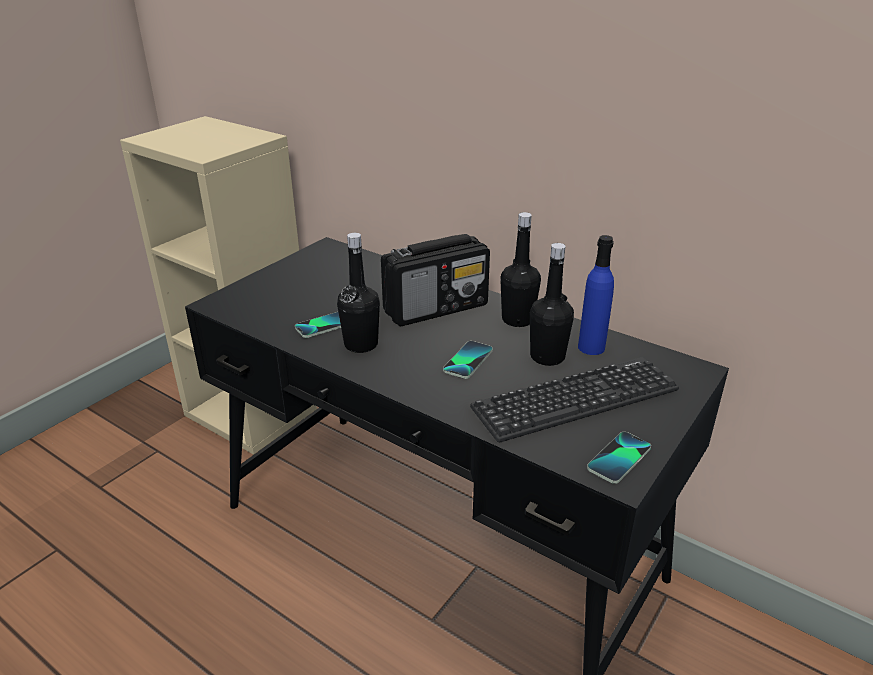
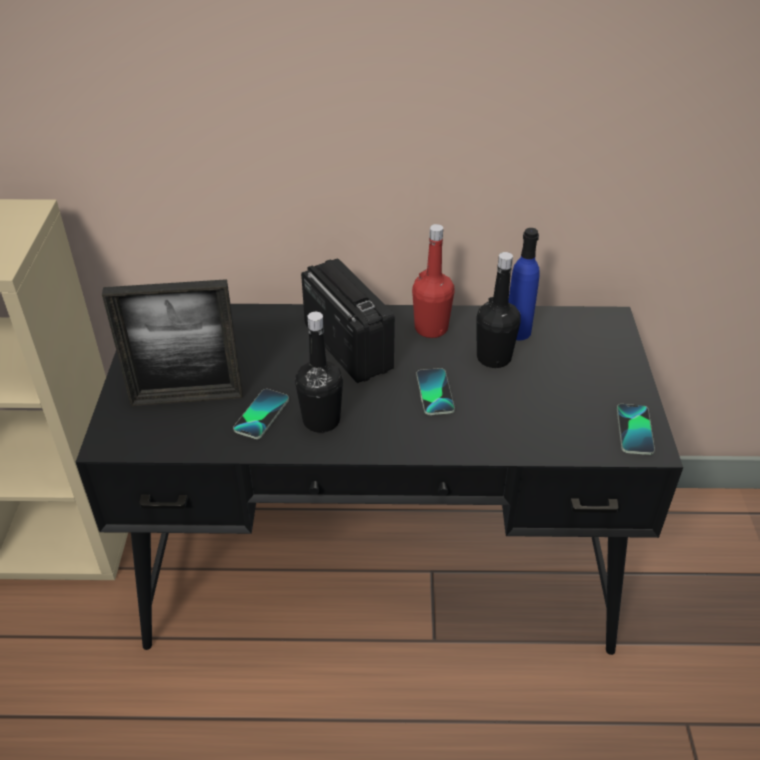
camera: 35 degrees left, 10 degrees up
(291, 298) = (187, 398): none -> picture frame
(437, 308) = (347, 347): radio -> radio turned 60 degrees counterclockwise
(517, 319) = (431, 328): black bottle -> red bottle
(575, 399) = (554, 390): keyboard -> none

